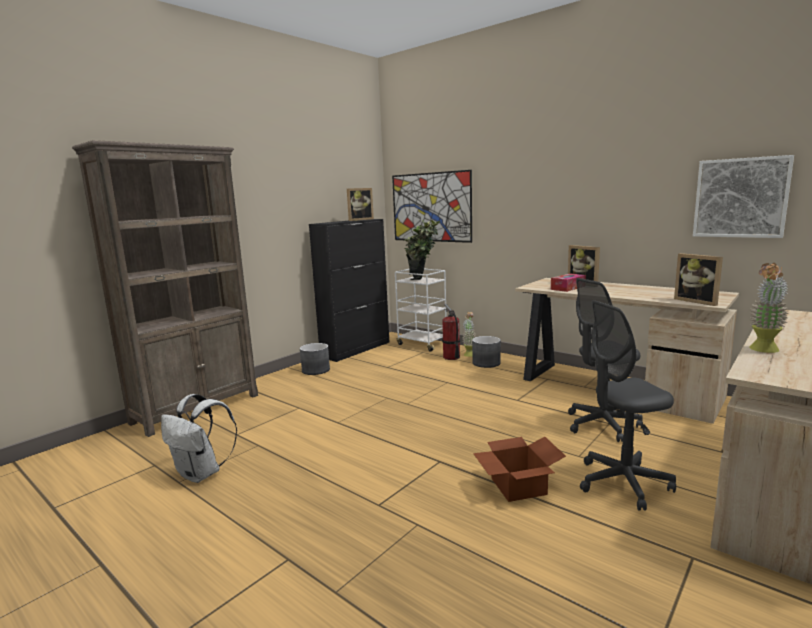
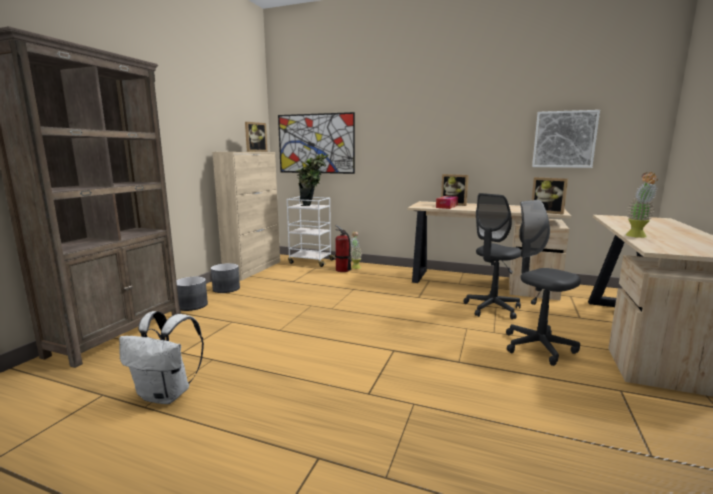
camera: 20 degrees left, 0 degrees up
(356, 349) = (253, 269): black cabinet -> beige cabinet
(486, 363) = (374, 272): grey planter -> grey planter (192, 305)
(516, 486) = (467, 360): cardboard box -> none
(623, 483) = (538, 347): grey office chair -> grey office chair turned 90 degrees clockwise

